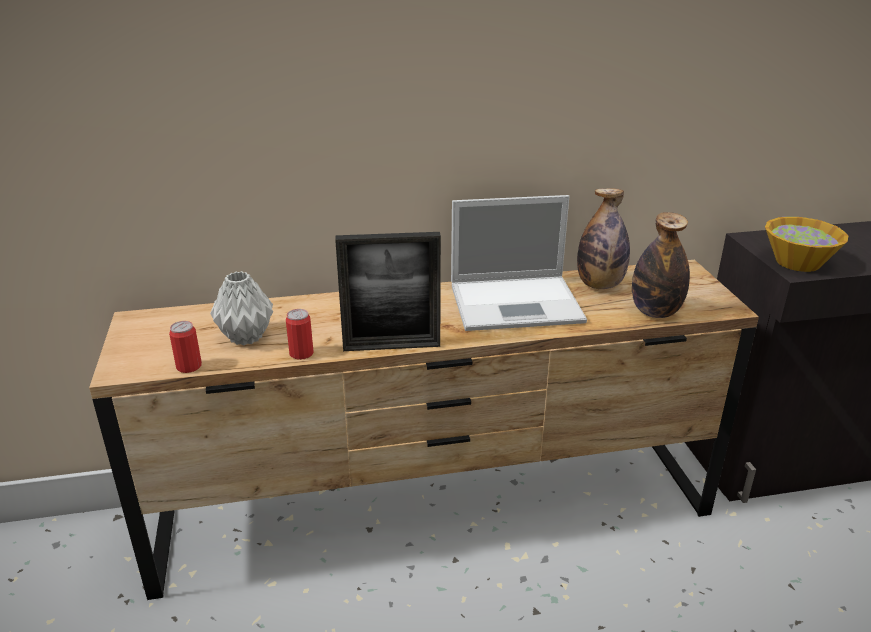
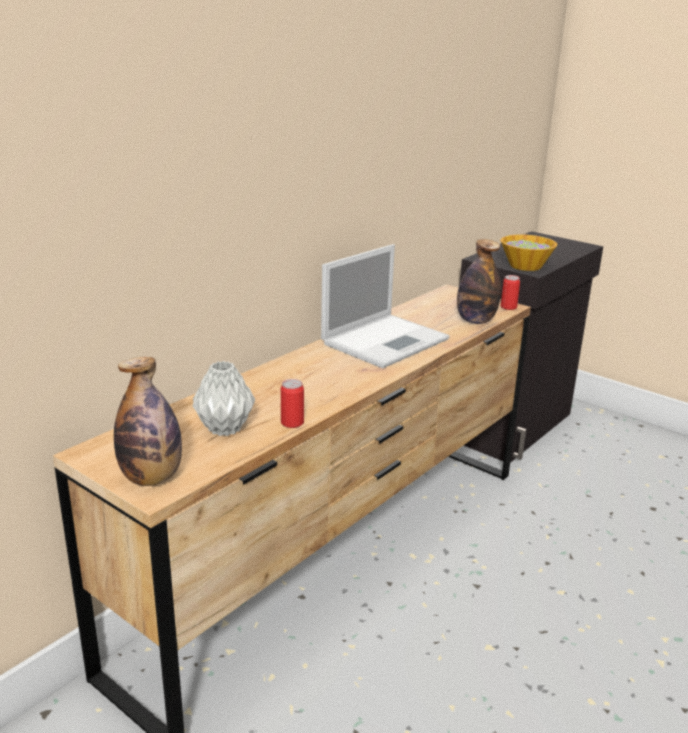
camera: 40 degrees left, 5 degrees down
(189, 366) = (215, 465): can -> can (508, 307)
(391, 346) = (350, 394): picture frame -> none
(600, 285) = (418, 314): bottle -> bottle (151, 478)

